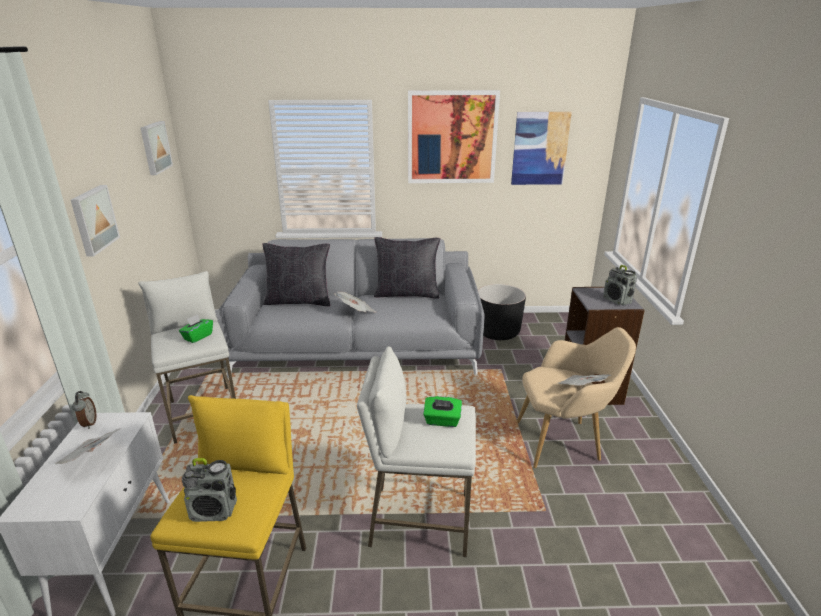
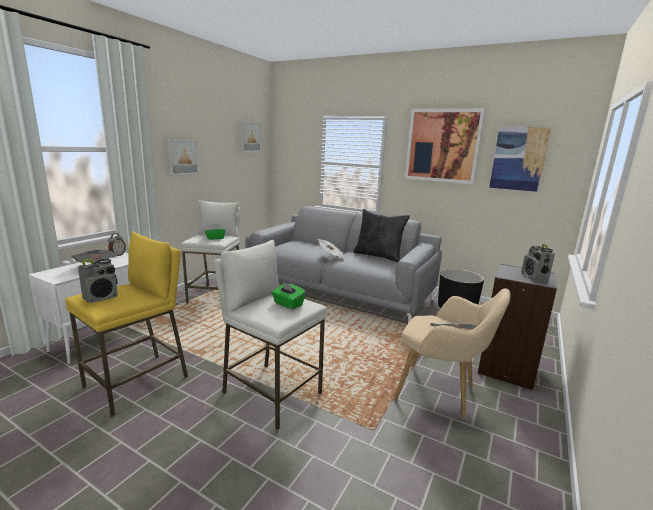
camera: 30 degrees right, 10 degrees down
(214, 511) = (101, 298): radio -> radio turned 75 degrees counterclockwise
(299, 301) = (303, 245): black pillow -> none

